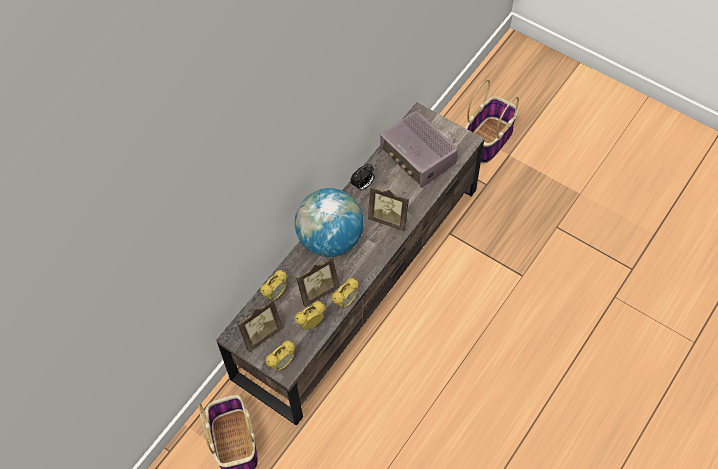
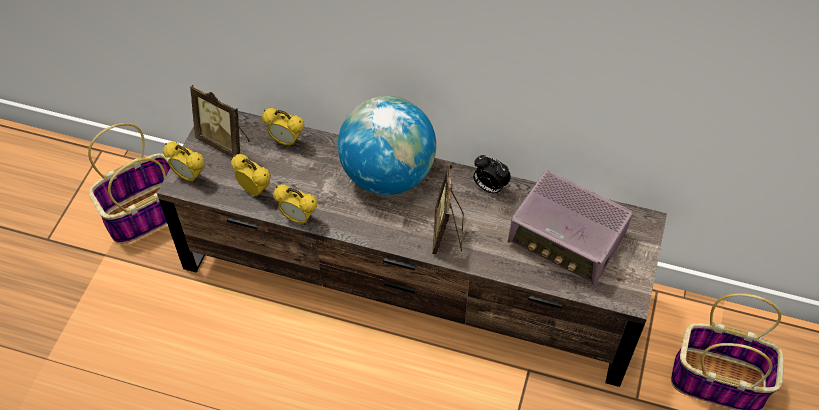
camera: 70 degrees right, 5 degrees down
(317, 291) = (305, 182): picture frame -> none
(418, 158) = (567, 240): radio -> radio turned 90 degrees counterclockwise

